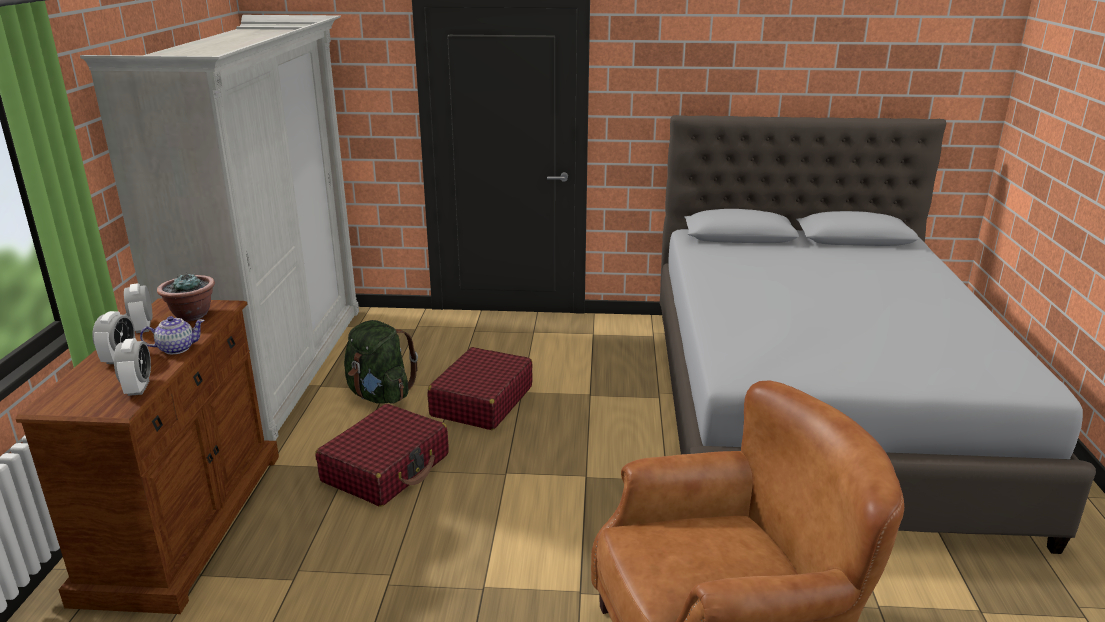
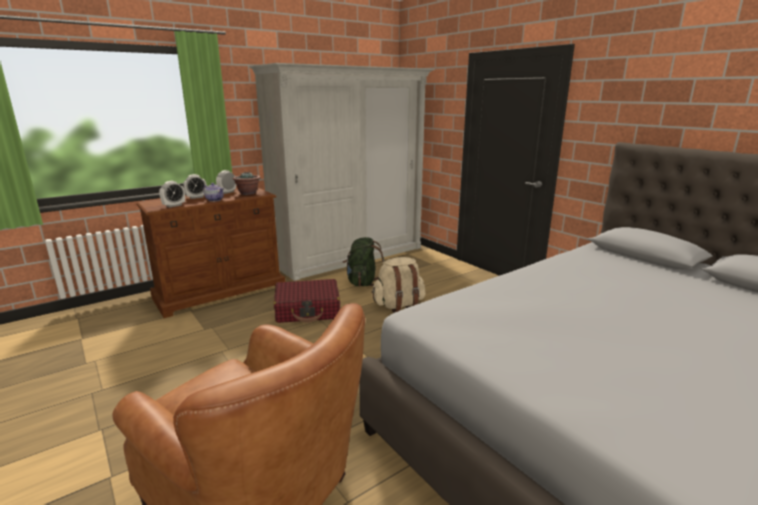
camera: 50 degrees right, 5 degrees down
(481, 401) = (399, 305): red suitcase -> beige backpack

